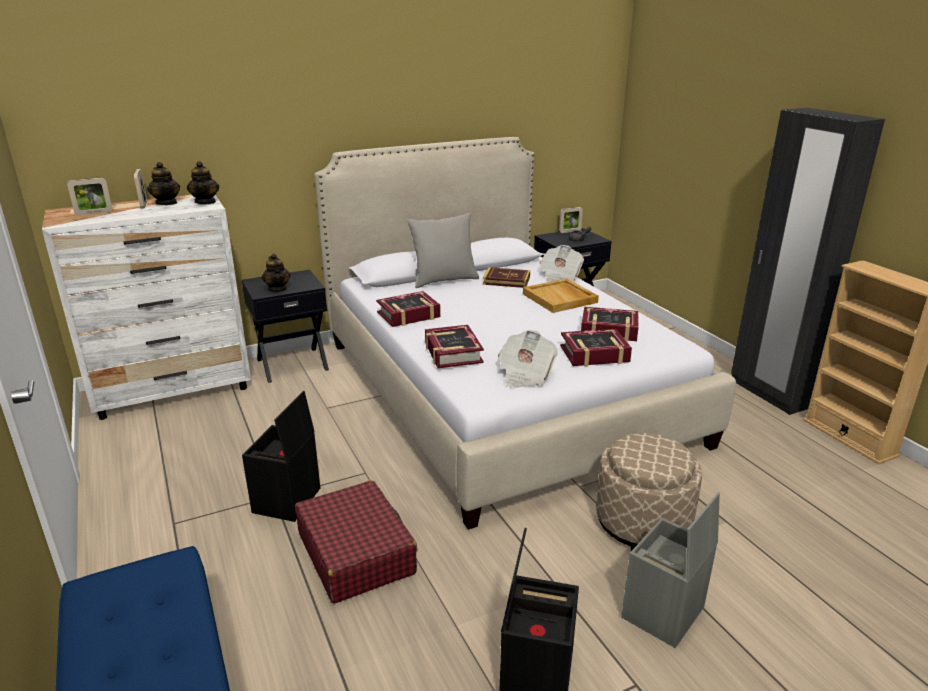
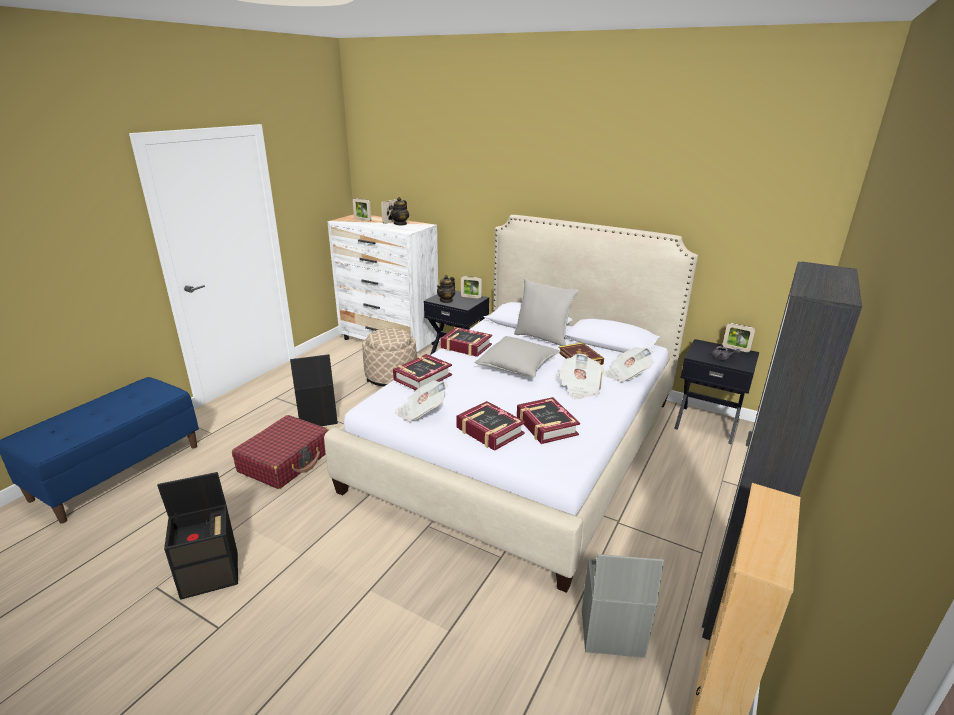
camera: 55 degrees right, 0 degrees up
(205, 202) = (414, 228): teapot -> none
(293, 276) = (471, 297): none -> picture frame
(488, 307) = (517, 366): none -> grey pillow
(560, 298) = (580, 388): beige tray -> newspaper
(642, 523) = (406, 576): beige ottoman -> beige ottoman (391, 377)
(663, 614) = (300, 621): grey storage box -> grey storage box (610, 633)

